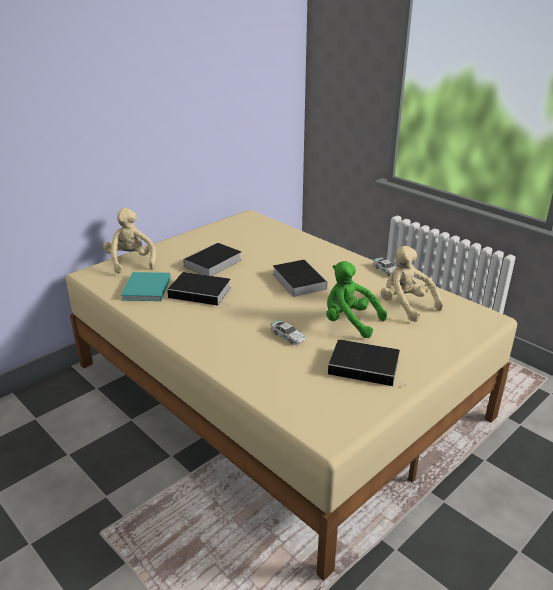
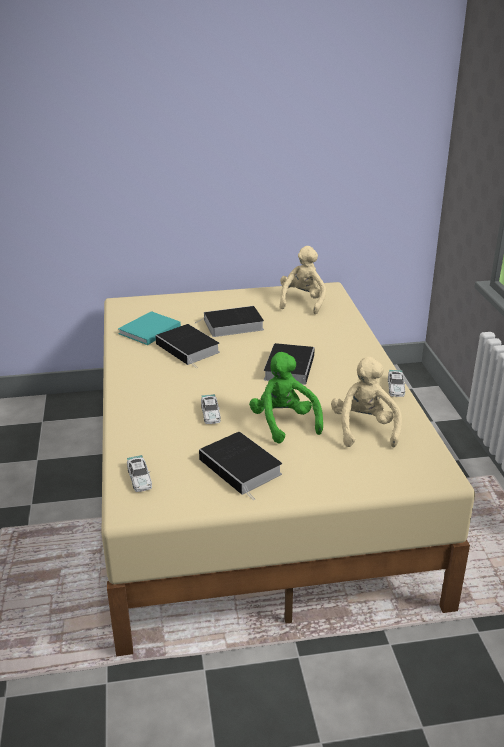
camera: 35 degrees right, 0 degrees up
(131, 262) = (166, 302): beige plush toy -> beige plush toy (302, 302)
(302, 409) = (139, 478): none -> toy car

